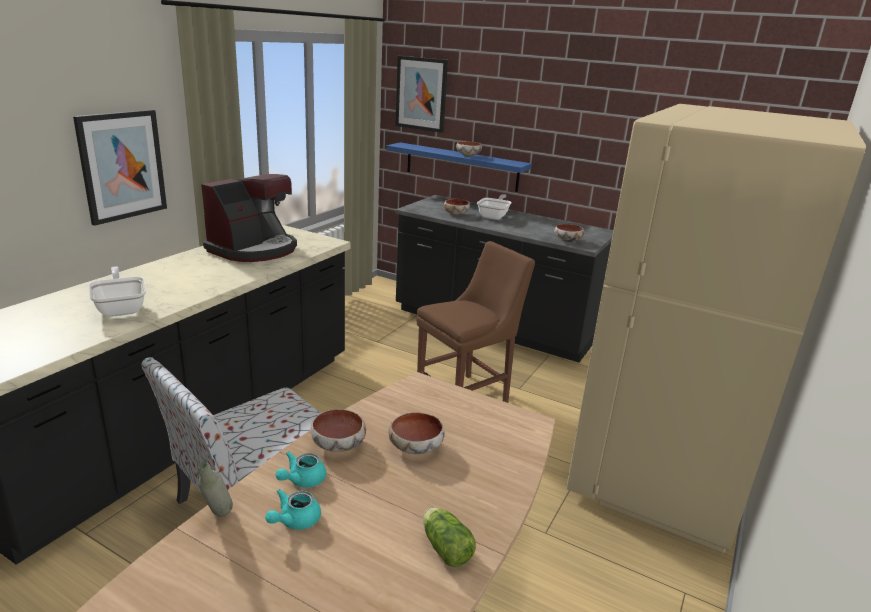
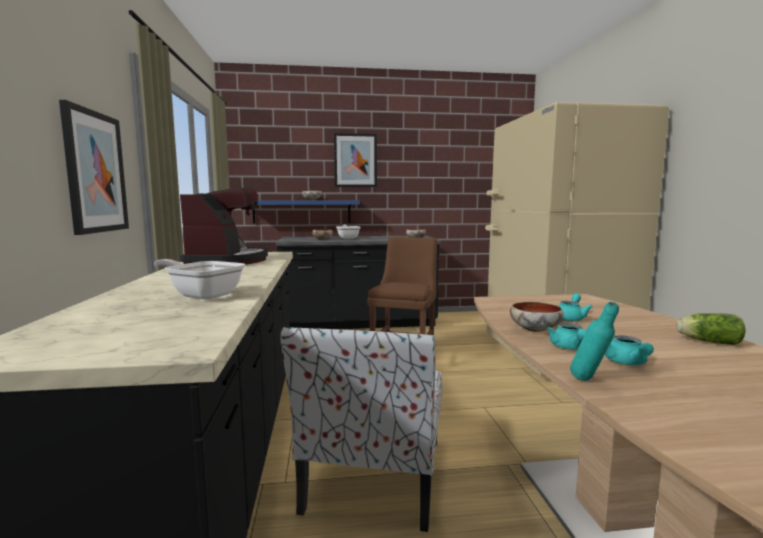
camera: 35 degrees left, 15 degrees down
(217, 518) = (590, 381): grey bottle -> turquoise bottle
(416, 447) = (571, 318): bowl -> turquoise teapot
(421, 94) = (260, 160): picture -> picture (355, 160)

